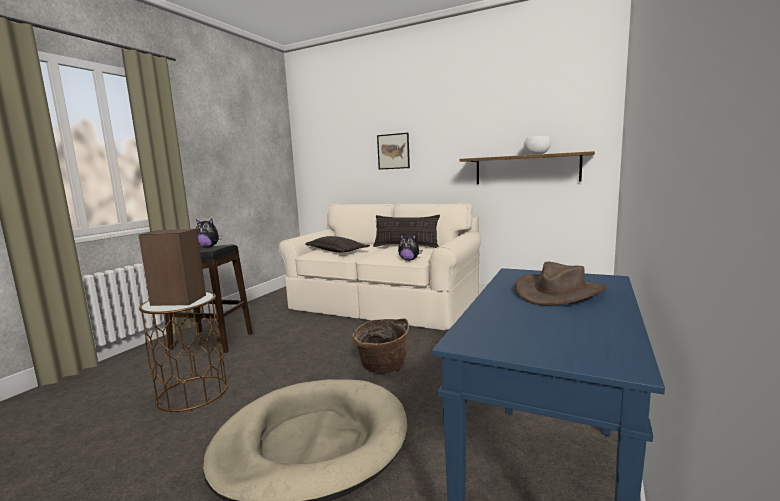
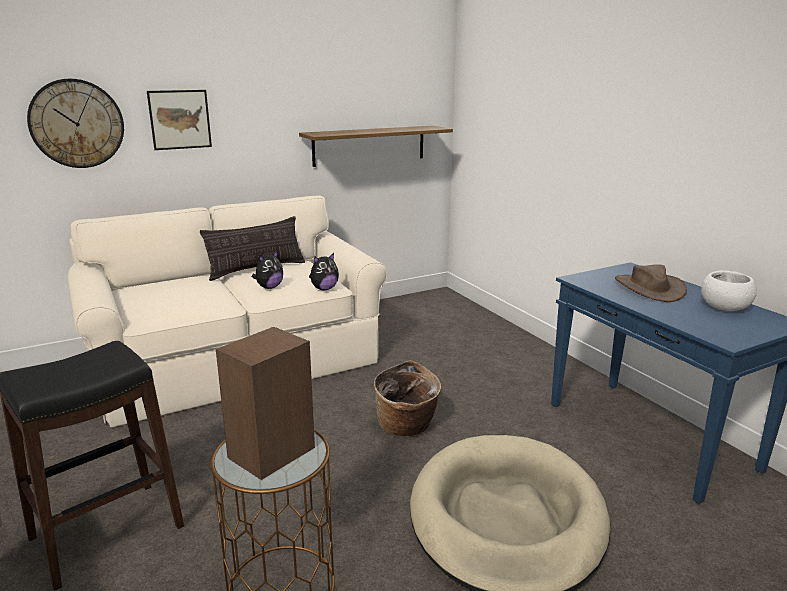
camera: 55 degrees left, 10 degrees up
(209, 247) = (93, 360): plush toy -> plush toy (269, 287)
(335, 250) = (177, 302): pillow -> none
(345, 154) = (77, 124): none -> wall clock
(536, 154) = (389, 129): white bowl -> white bowl (725, 307)

